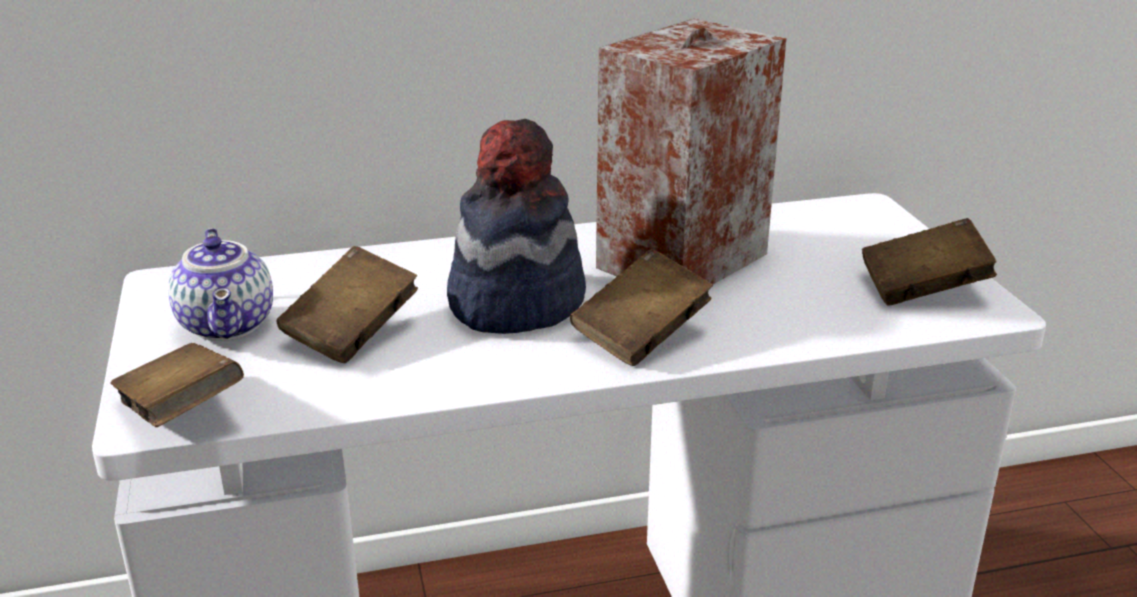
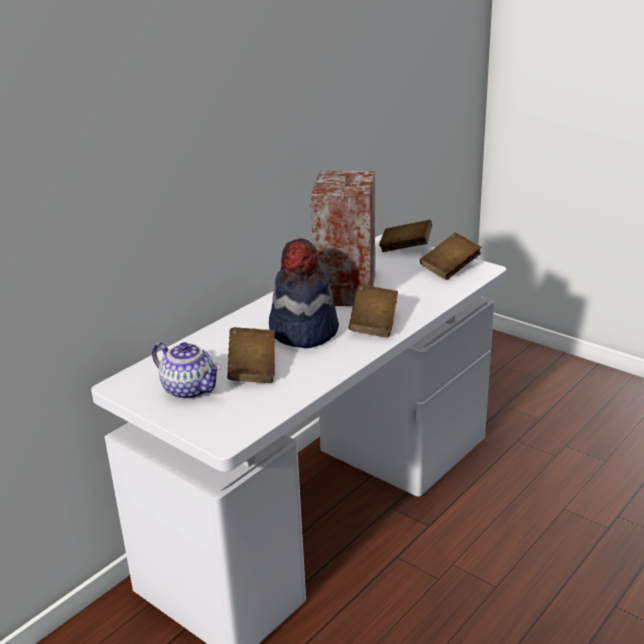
camera: 35 degrees left, 0 degrees up
(181, 413) = (234, 429): brown book -> brown book (405, 248)

